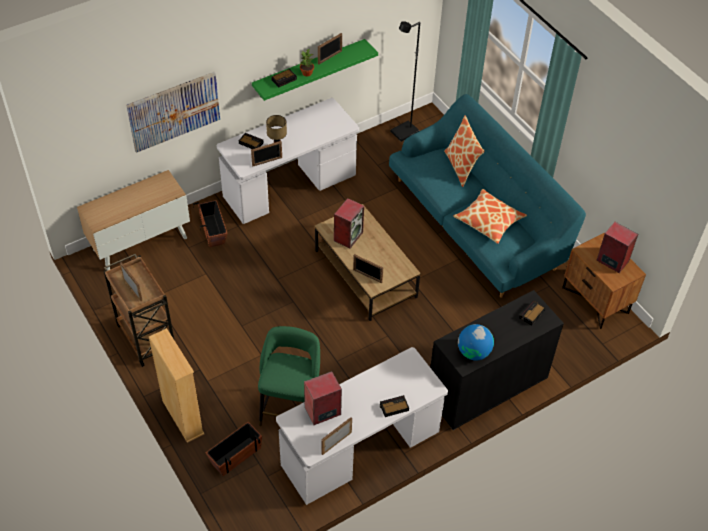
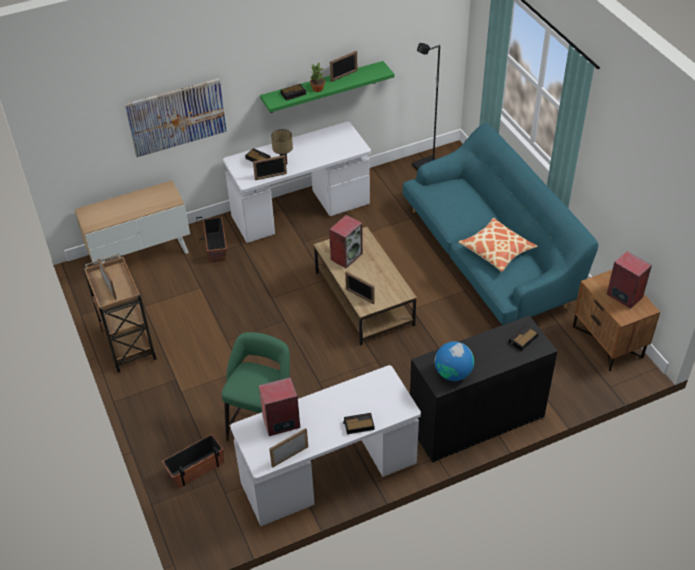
camera: 10 degrees right, 5 degrees down
(182, 417) = (149, 425): beige bookcase -> none
(461, 167) = (475, 196): pillow -> none

